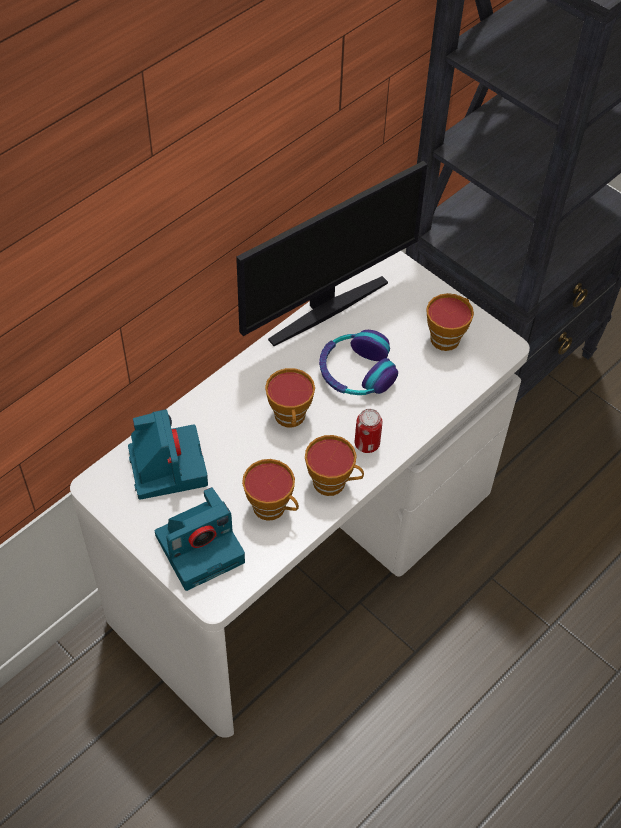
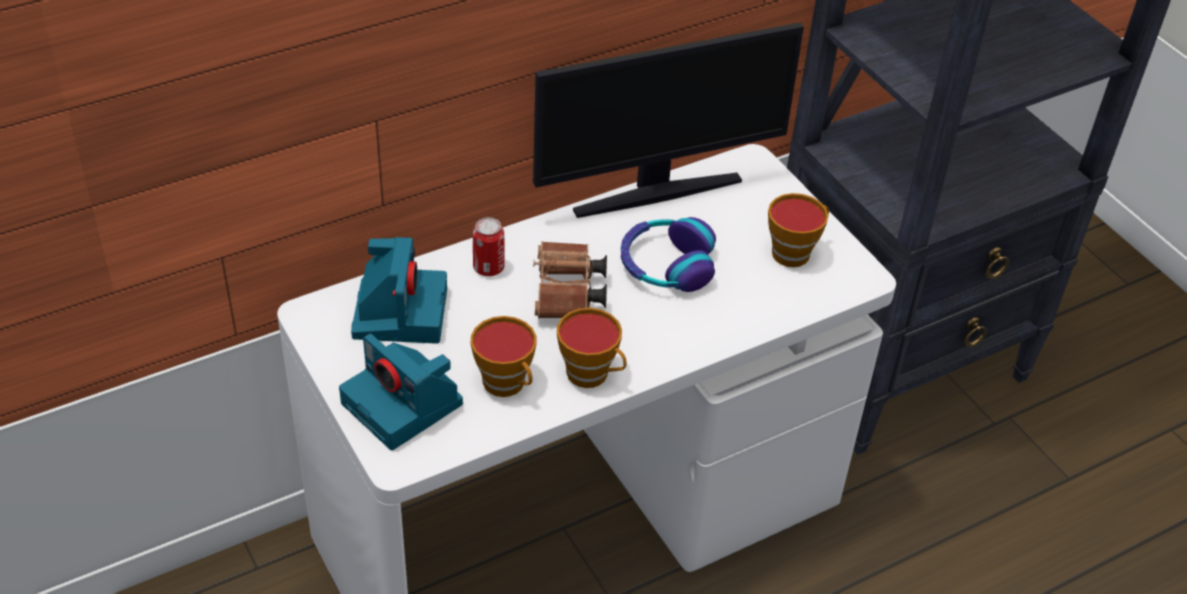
camera: 15 degrees right, 10 degrees down
(201, 547) = (404, 405): camera -> camera turned 60 degrees clockwise
(291, 418) = (567, 295): cup -> brown binoculars
(367, 444) = (650, 343): can -> can (488, 268)

